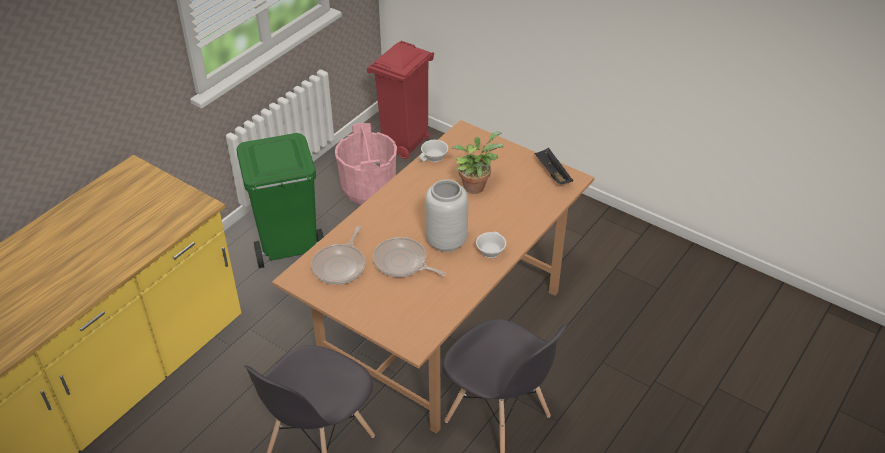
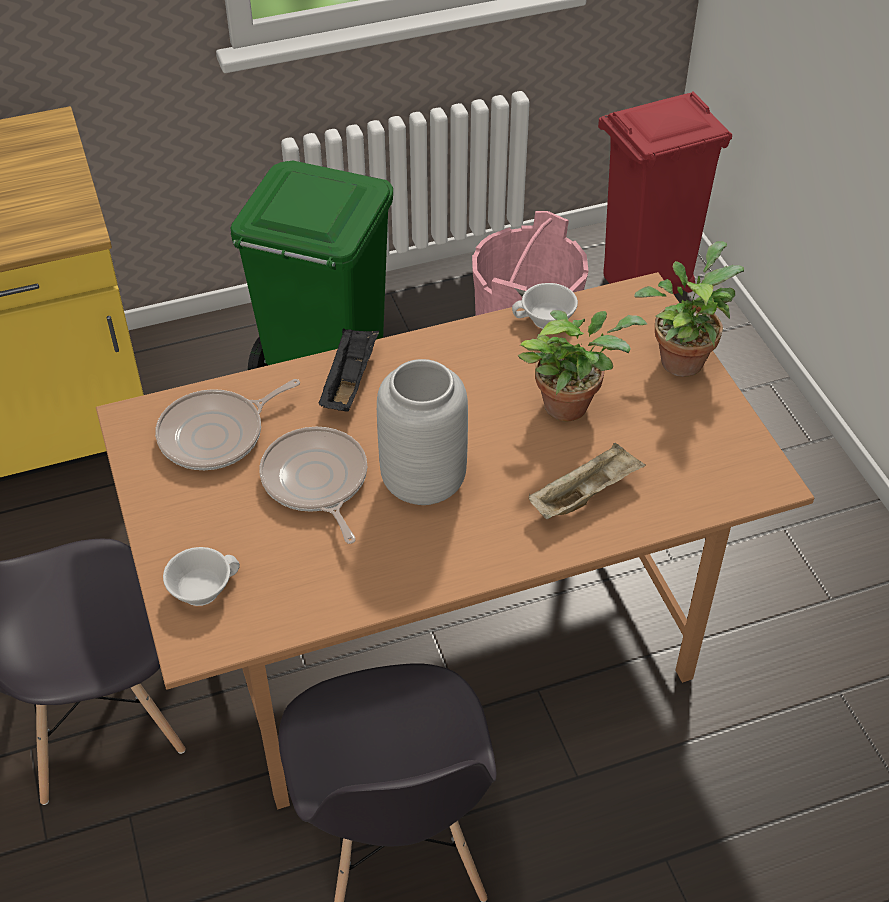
camera: 35 degrees right, 5 degrees up
(489, 250) = (482, 539): white cup -> white cup (201, 587)
(501, 148) = (681, 358): none -> potted plant
(512, 215) = (585, 494): none -> beige tray
(552, 173) = (735, 450): black tray -> black tray (349, 381)

